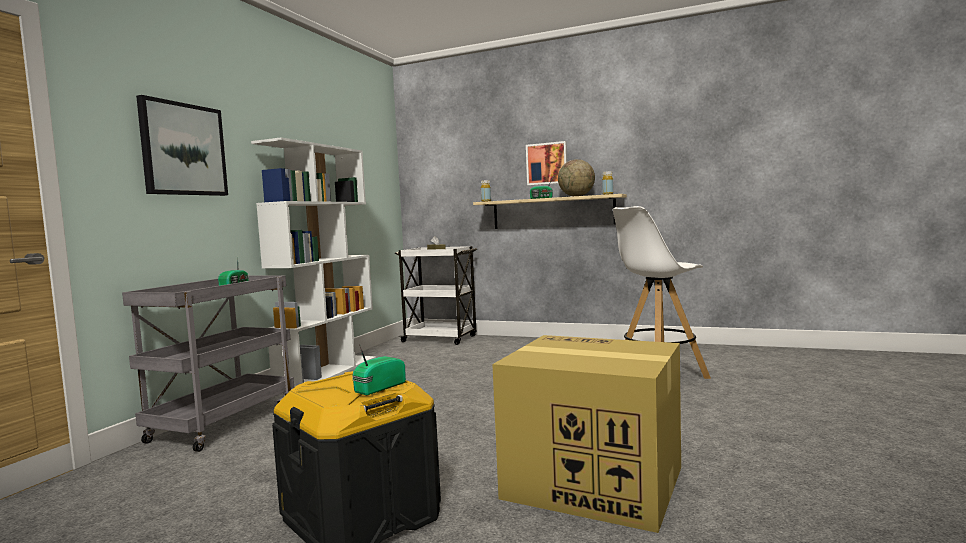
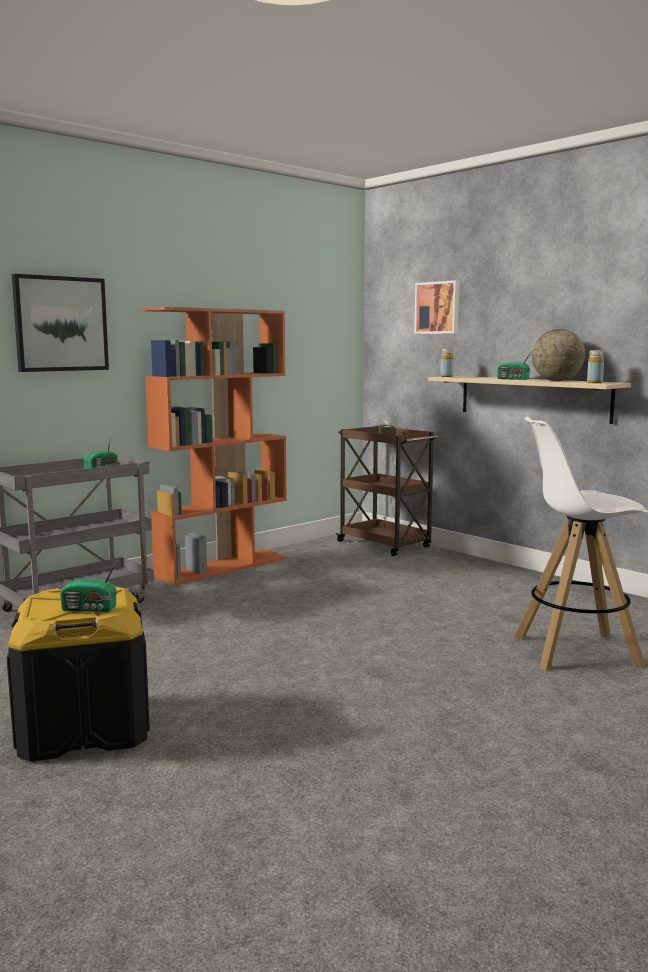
camera: 25 degrees right, 5 degrees up
(328, 372) = (223, 566): white bookcase -> orange bookcase
(378, 388) = (90, 609): radio -> radio turned 150 degrees counterclockwise
(441, 339) = (385, 544): white cart -> brown cart
(547, 163) = (532, 330): picture -> picture (438, 308)
(591, 482) = (315, 754): cardboard box -> none

